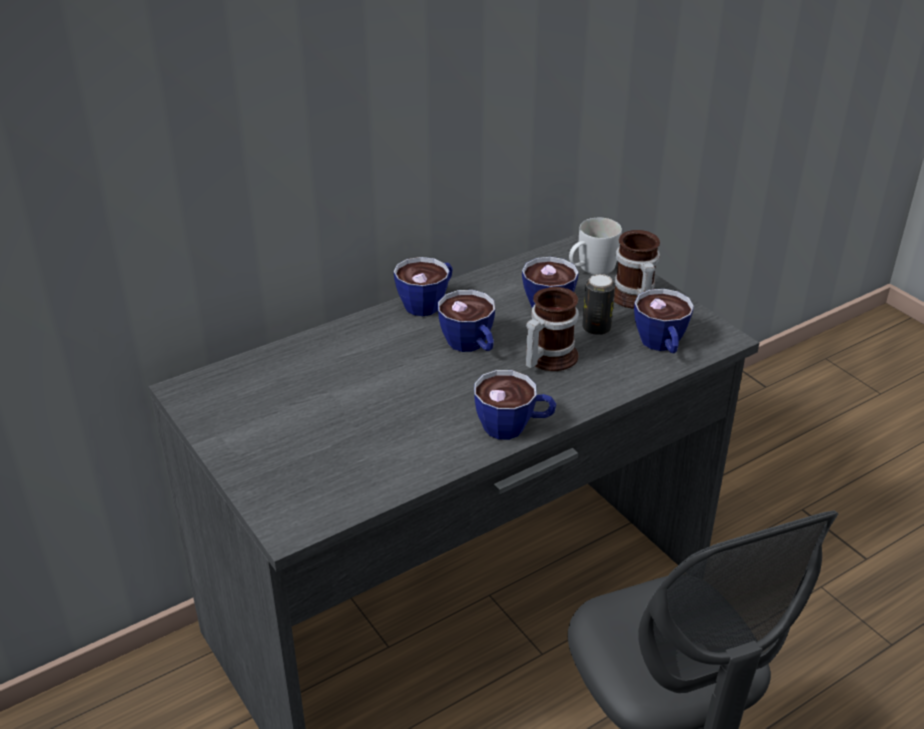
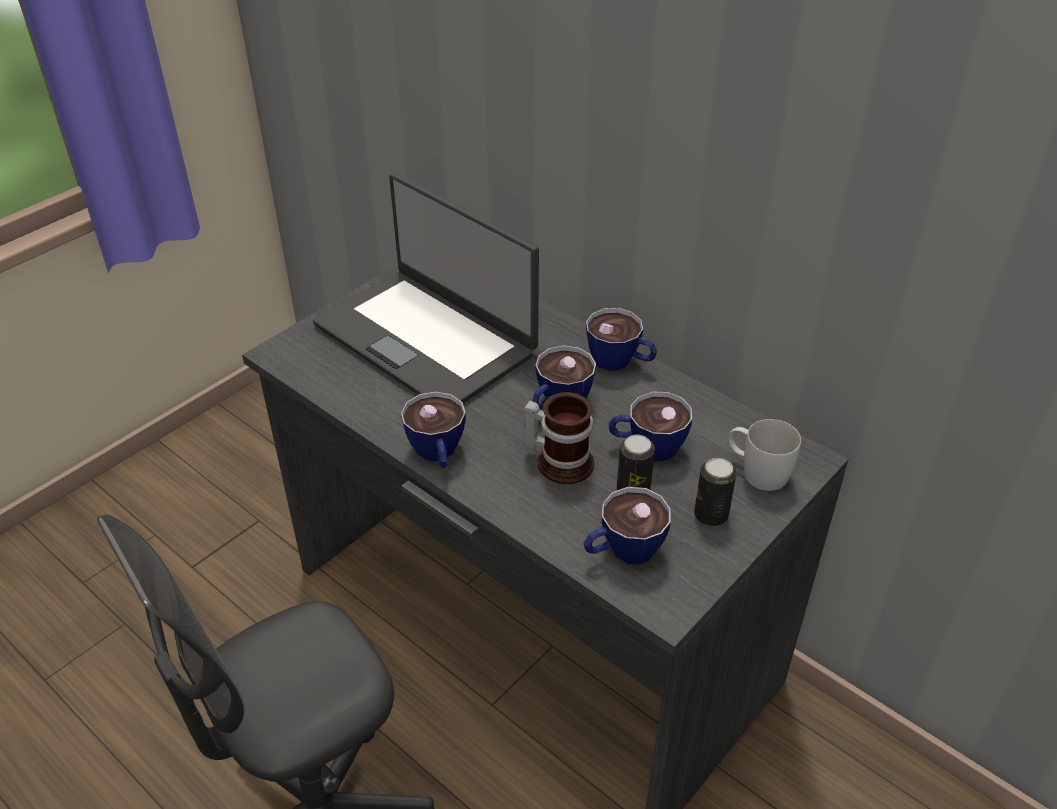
camera: 75 degrees right, 5 degrees up
(327, 411) = (426, 338): none -> laptop
(632, 298) = (710, 515): mug -> can

